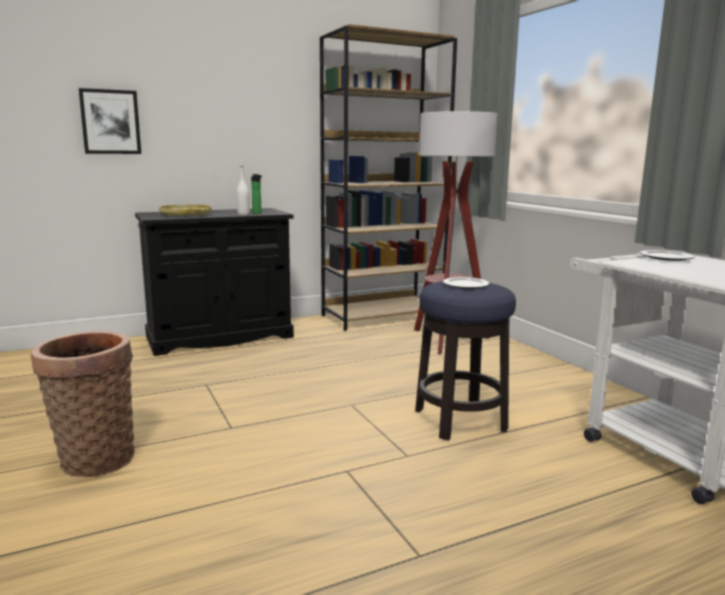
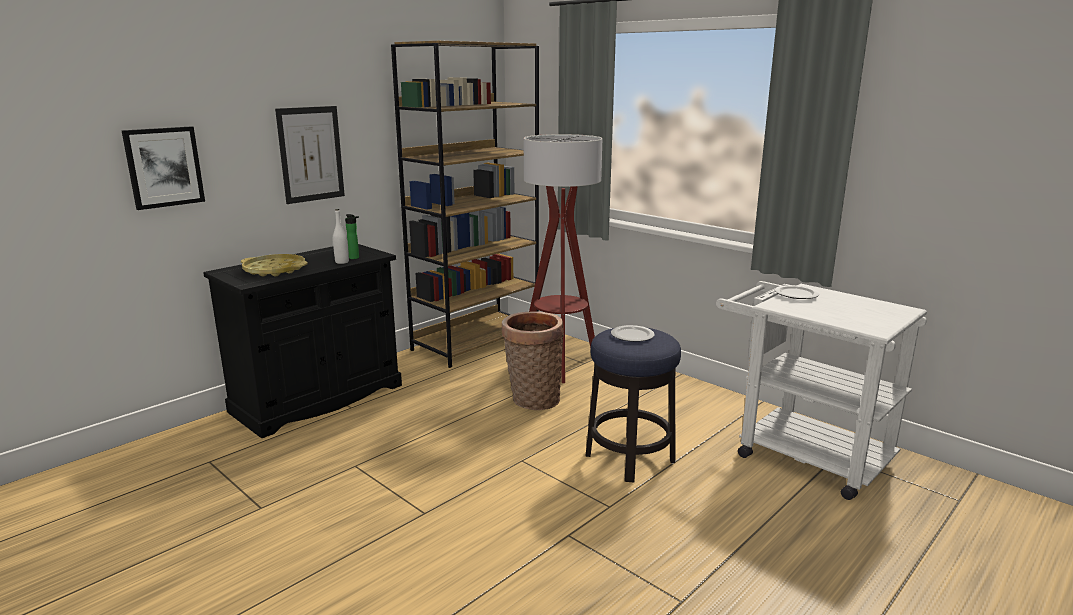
camera: 20 degrees left, 5 degrees up
(94, 458) = (310, 582): basket -> basket (532, 400)
(239, 126) = (311, 154): none -> picture

